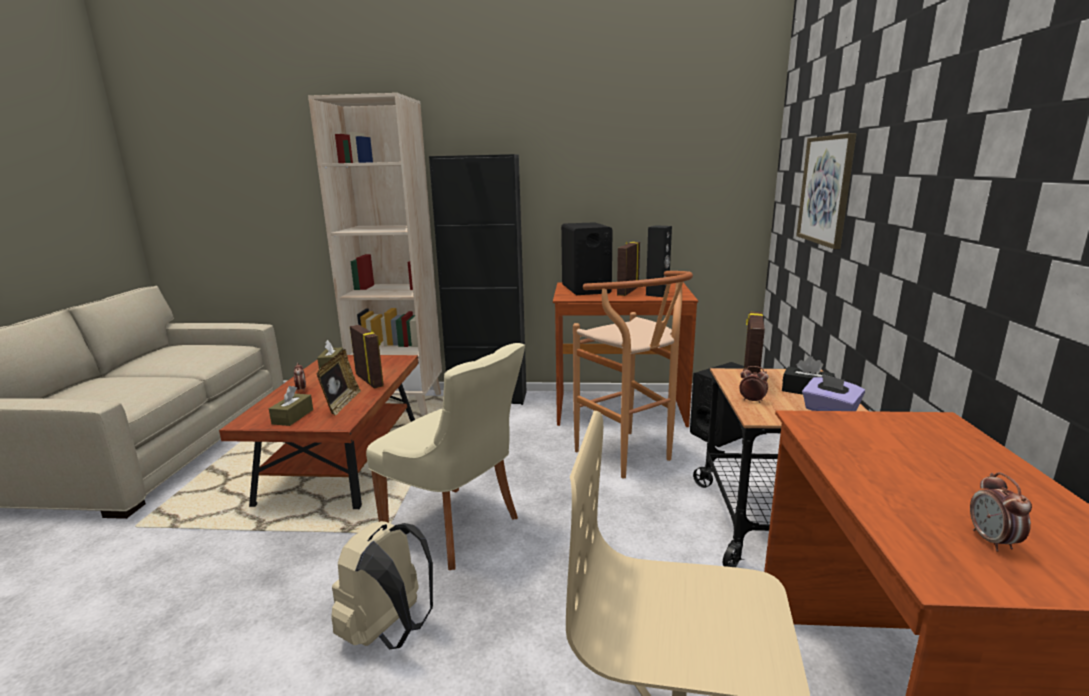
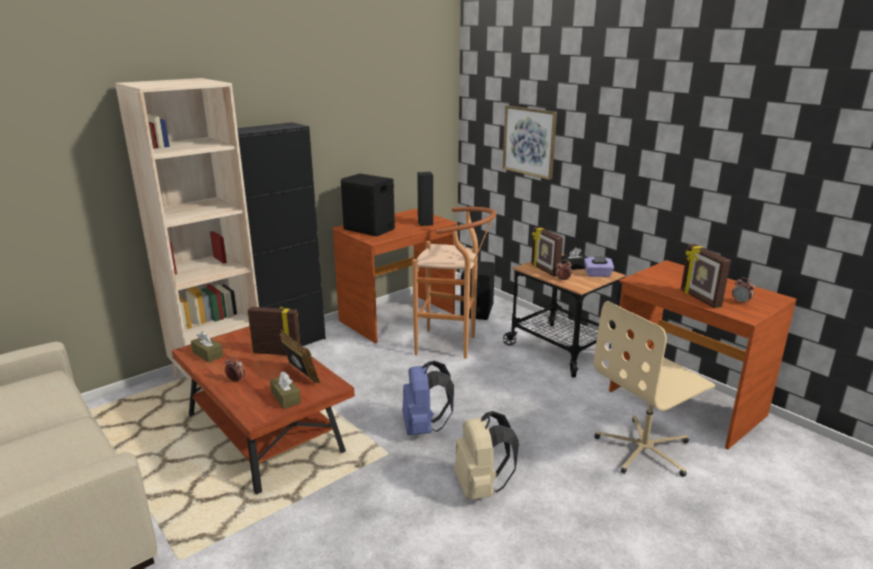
camera: 45 degrees left, 5 degrees up
(456, 528) = (424, 428): beige chair -> blue backpack
(627, 291) = (401, 225): picture frame -> picture frame (699, 299)

